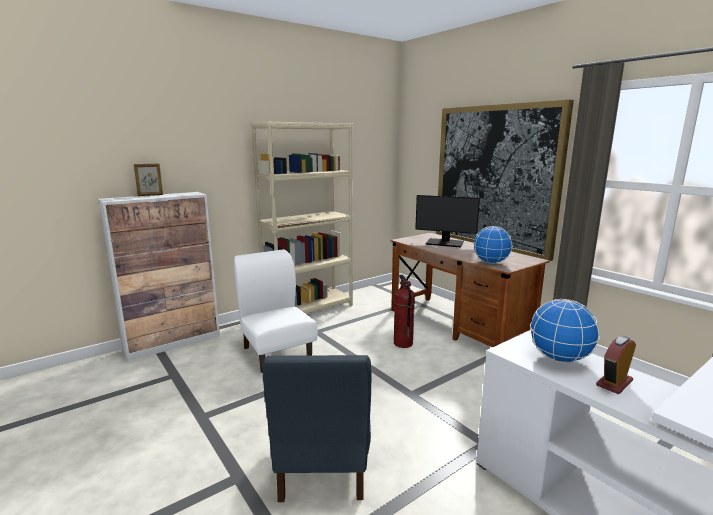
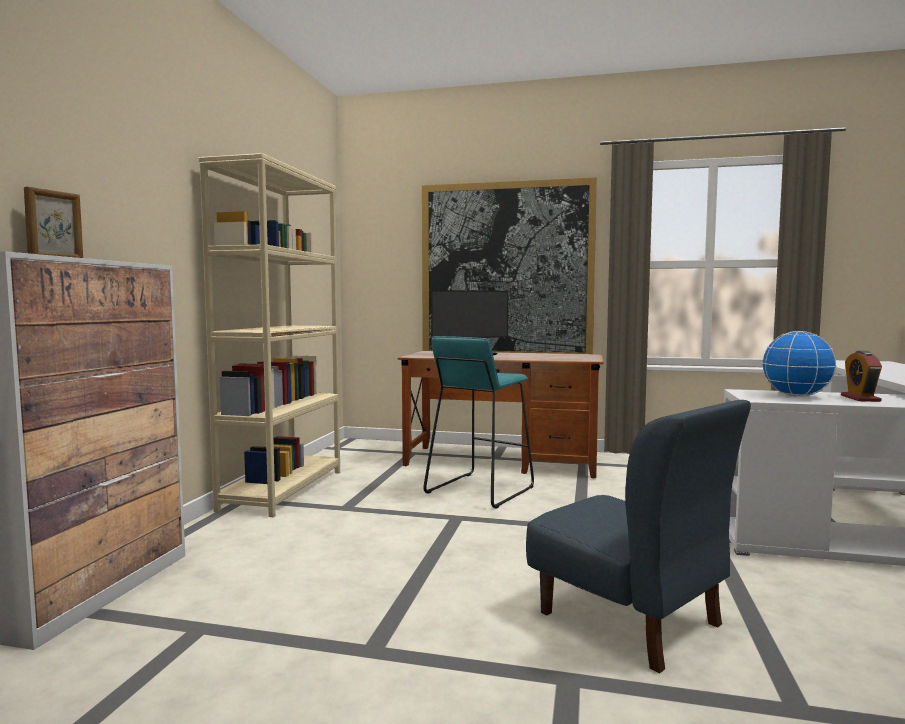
camera: 40 degrees left, 10 degrees down
(277, 352) = (333, 544): white chair -> none
(403, 343) = (479, 490): fire extinguisher -> turquoise stool
(490, 262) = (564, 359): globe -> none

